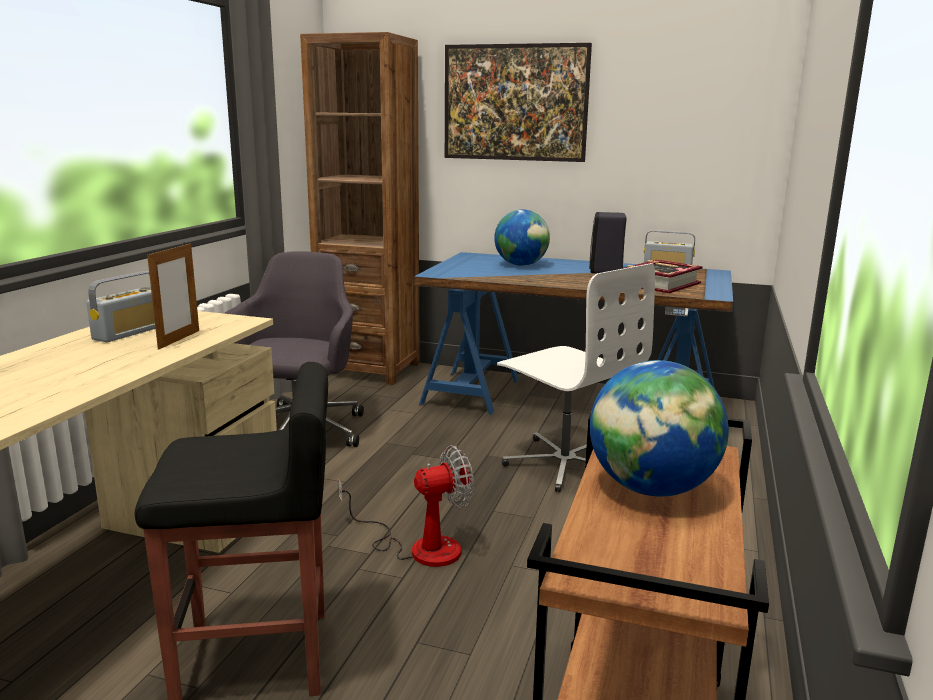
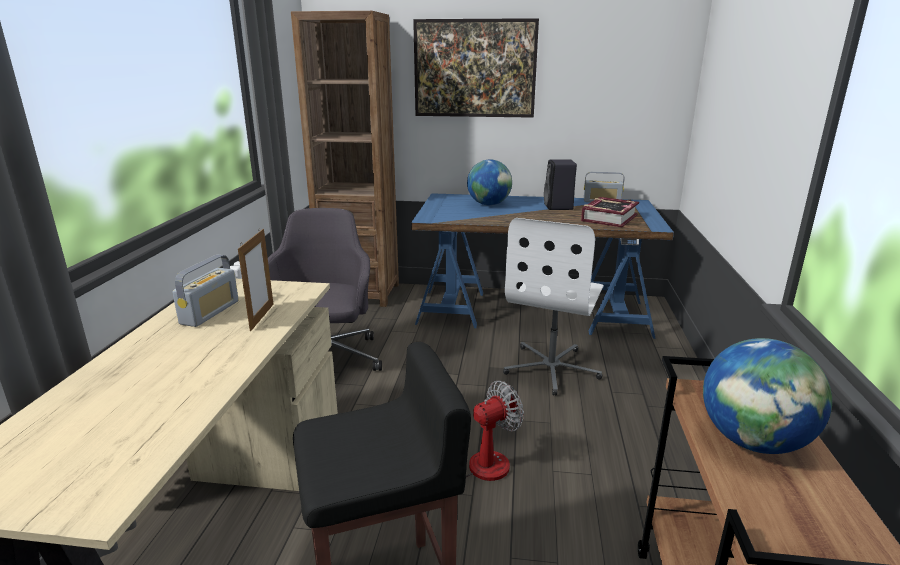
camera: 10 degrees left, 5 degrees up
(564, 463) = (552, 368): white office chair -> white office chair turned 75 degrees clockwise

